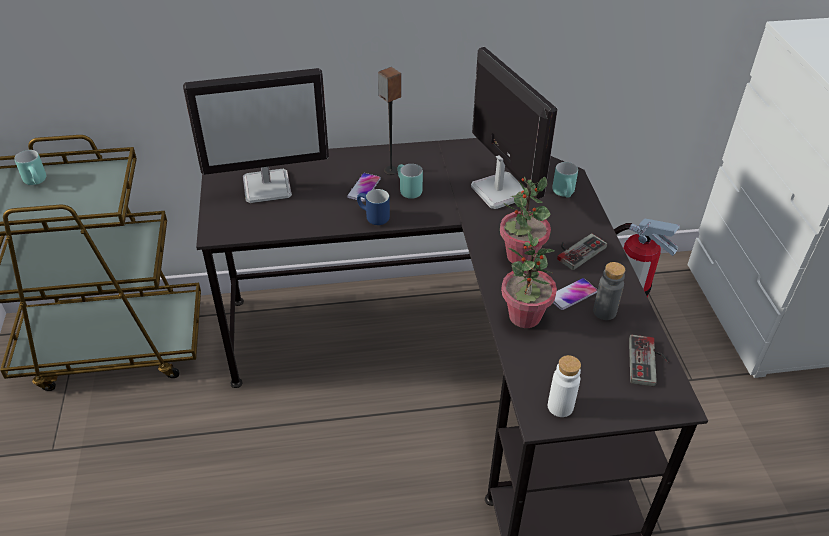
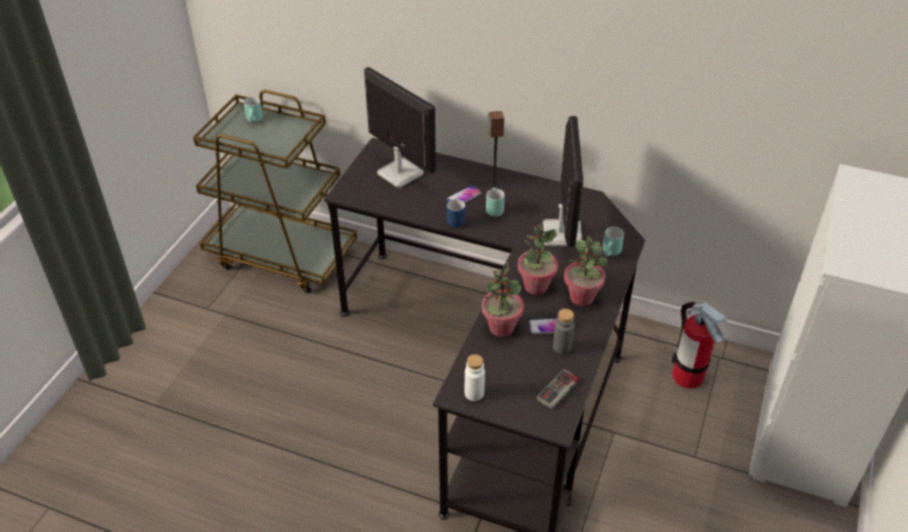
camera: 30 degrees right, 0 degrees up
(268, 187) = (399, 173): monitor -> monitor turned 150 degrees counterclockwise
(577, 250) = (582, 297): game controller -> potted plant

